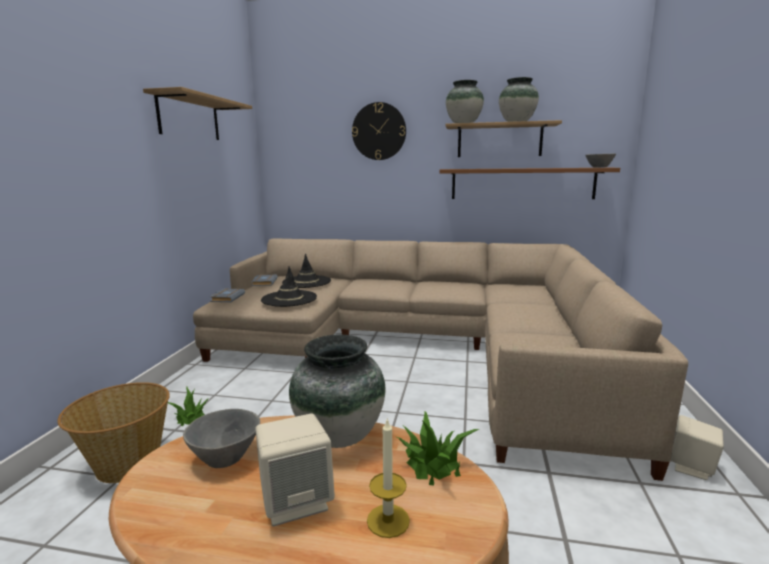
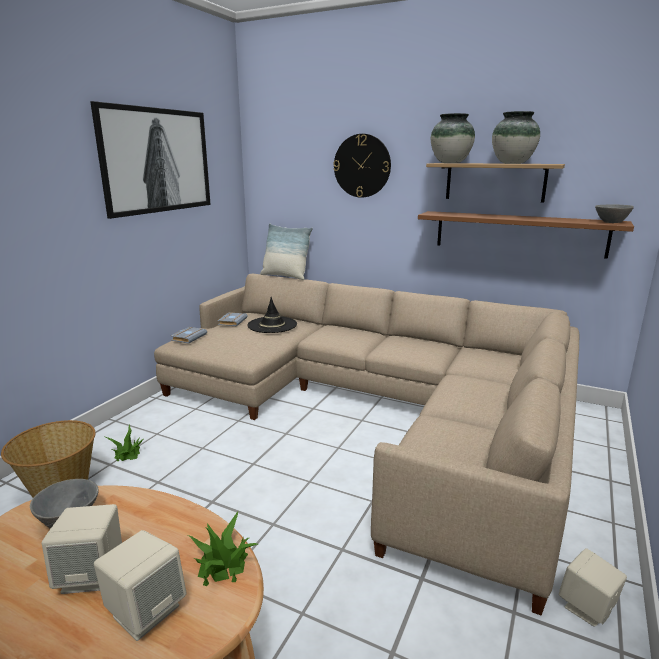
camera: 15 degrees right, 5 degrees up
(189, 118) = (158, 160): shelf -> picture
(289, 299) = (242, 345): black hat -> none
(308, 238) = (285, 276): none -> pillow
(340, 436) = (168, 519): vase -> none
(388, 520) = (146, 611): candle -> beige speaker

